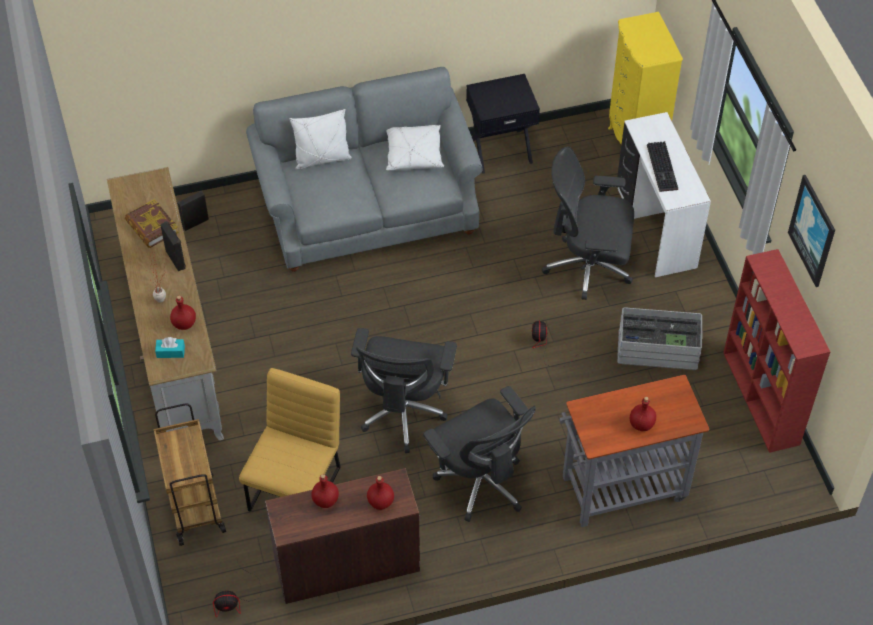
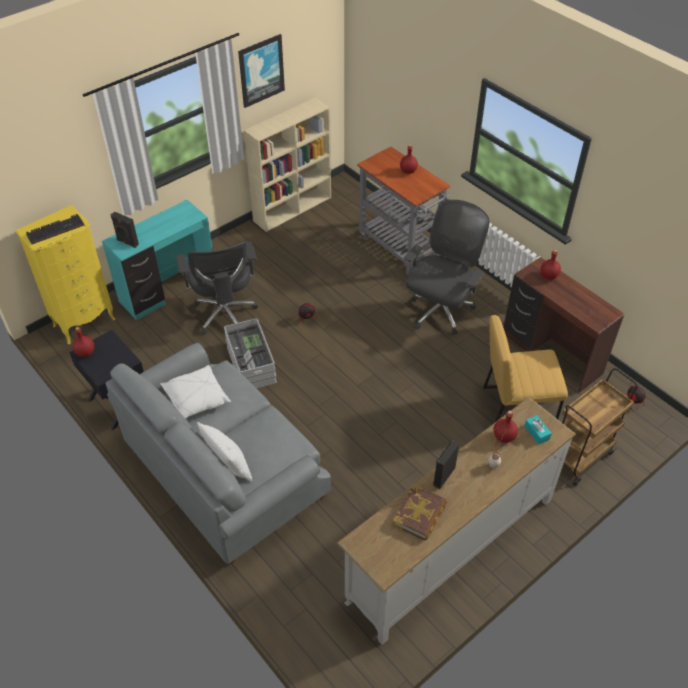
camera: 115 degrees left, 5 degrees down
(194, 222) = (307, 604): black speaker -> black speaker (127, 242)
(325, 500) = (571, 302): red bottle -> red bottle (85, 353)
(403, 411) = (413, 370): office chair -> none
(654, 228) = (169, 290): white desk -> turquoise desk
(657, 349) = (280, 260): grey storage box -> grey storage box (252, 363)
(663, 168) = (165, 228): keyboard -> keyboard (56, 229)
(761, 399) = (293, 208): red bookcase -> beige bookcase

